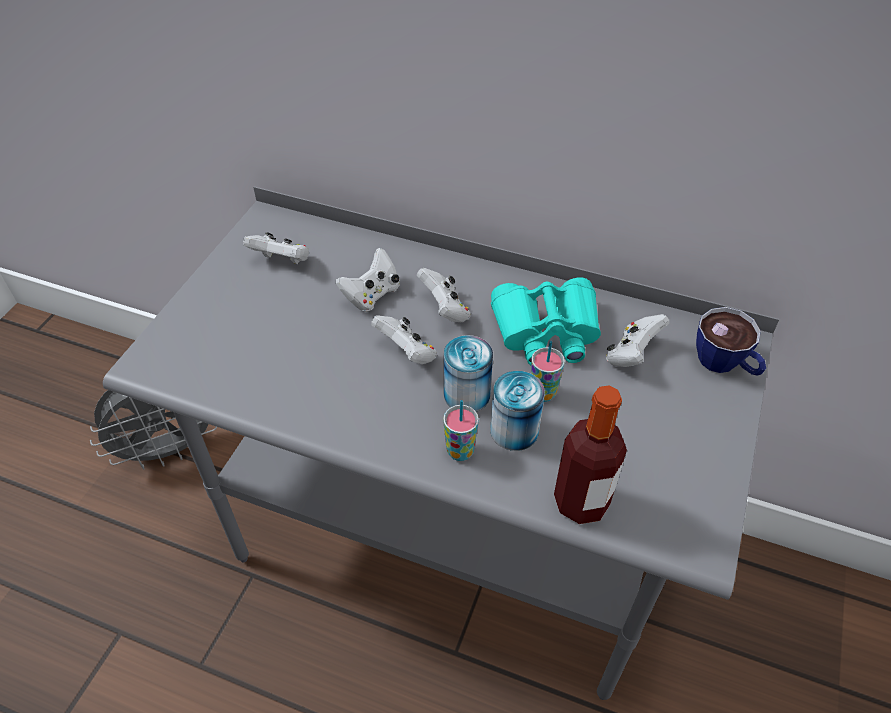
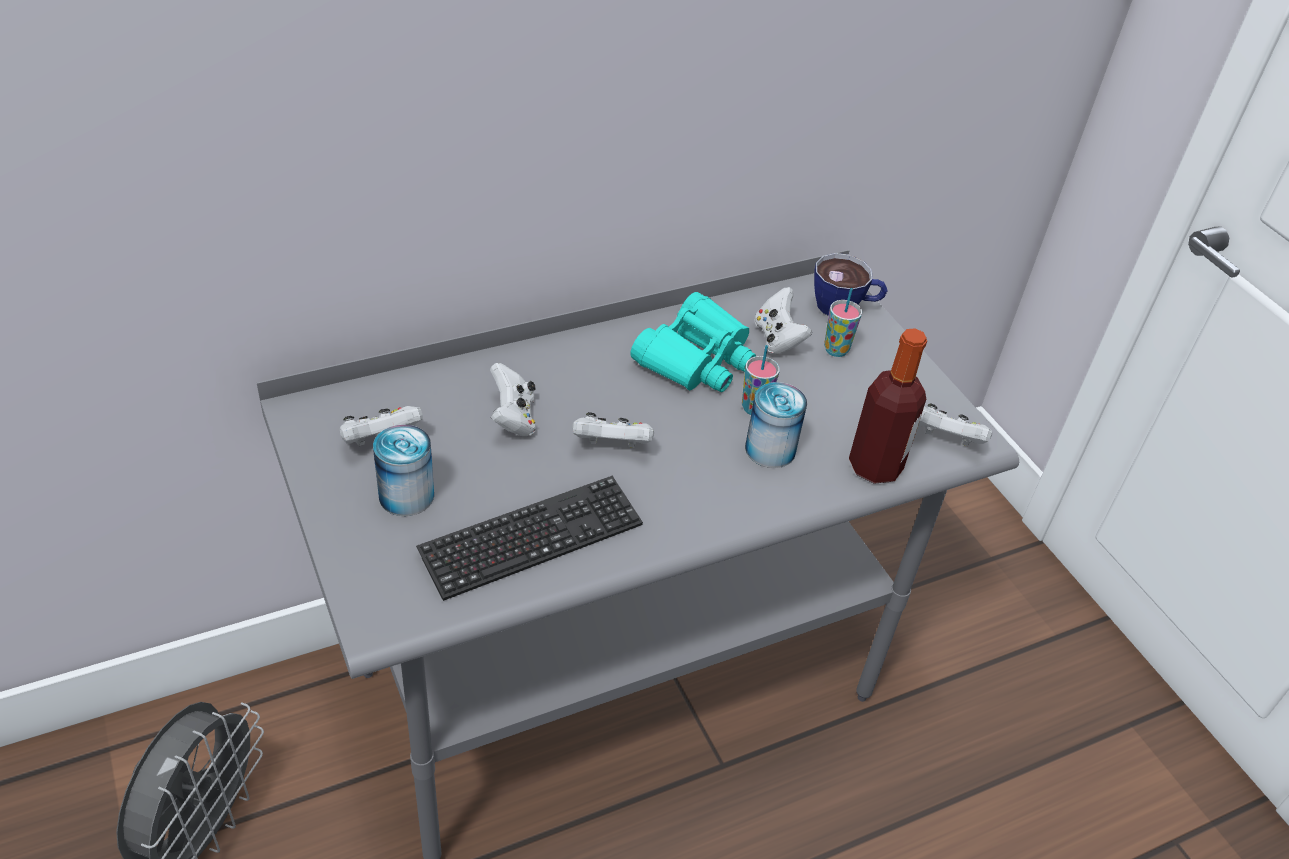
camera: 50 degrees left, 5 degrees down
(281, 378) = (531, 539): none -> keyboard
(445, 310) = (594, 391): white game controller -> white game controller (946, 441)
(460, 451) = (753, 492): cup -> cup (836, 350)
(467, 394) = (701, 446): can -> can (406, 495)

